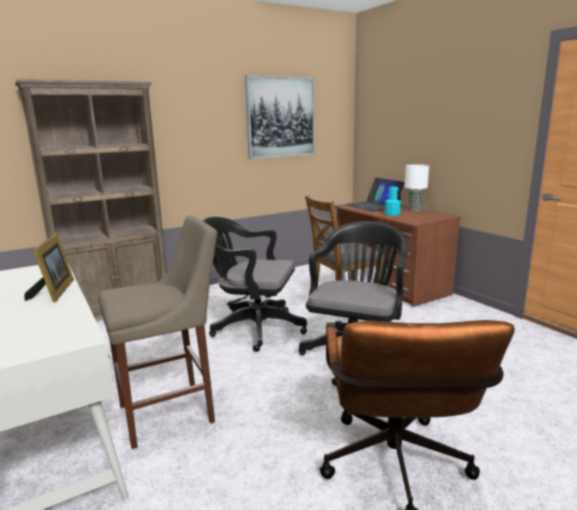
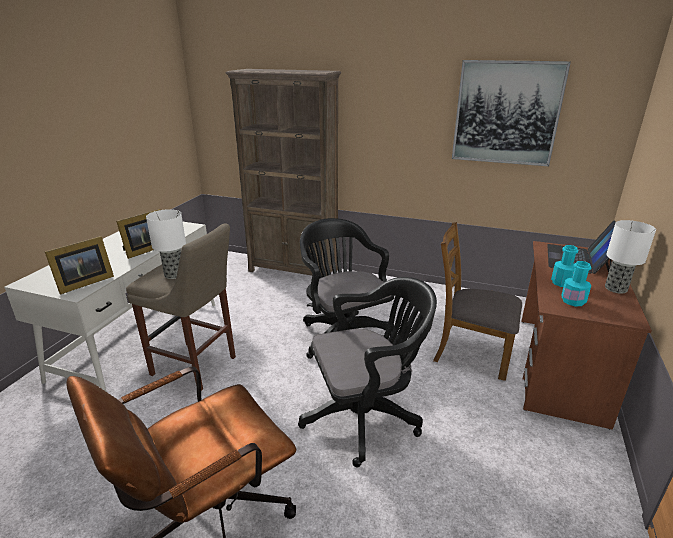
camera: 50 degrees right, 10 degrees up
(61, 332) = (83, 283): none -> picture frame
(146, 292) = (175, 274): none -> table lamp
(414, 218) = (573, 301): none -> turquoise bottle

